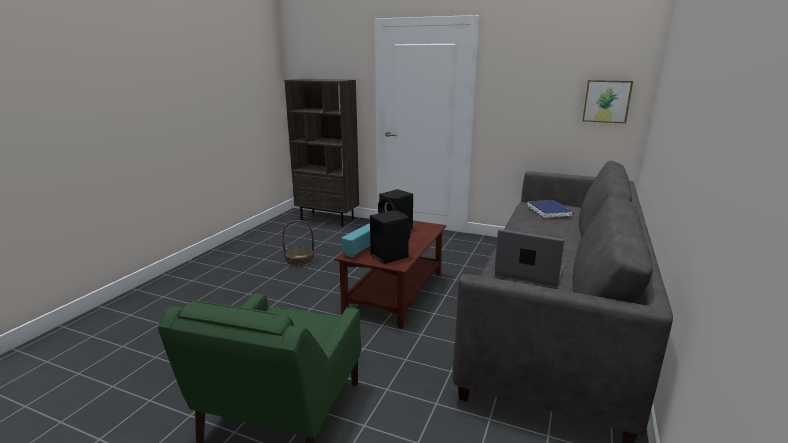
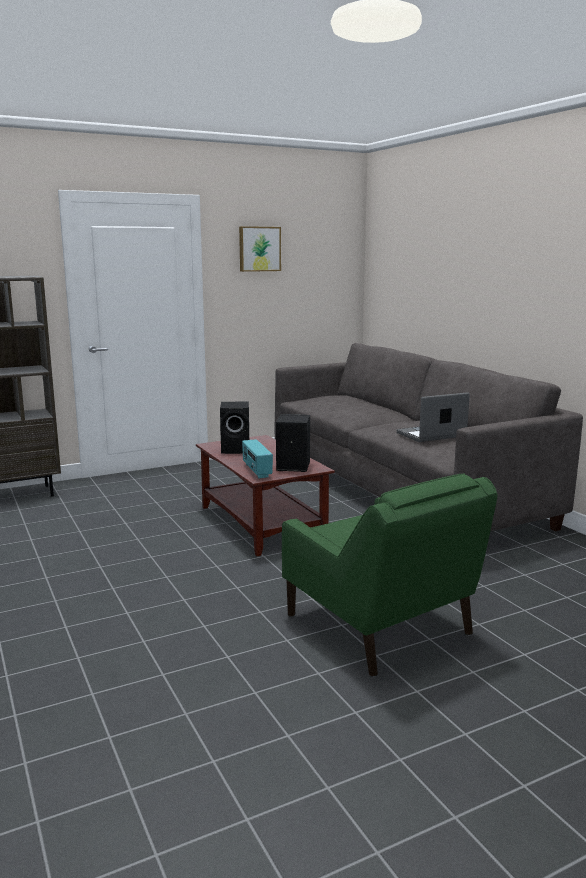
camera: 50 degrees left, 5 degrees down
(299, 261) = (91, 541): basket -> none
(549, 211) = (337, 399): blue book -> none
(606, 101) = (329, 287): picture -> picture (259, 249)

